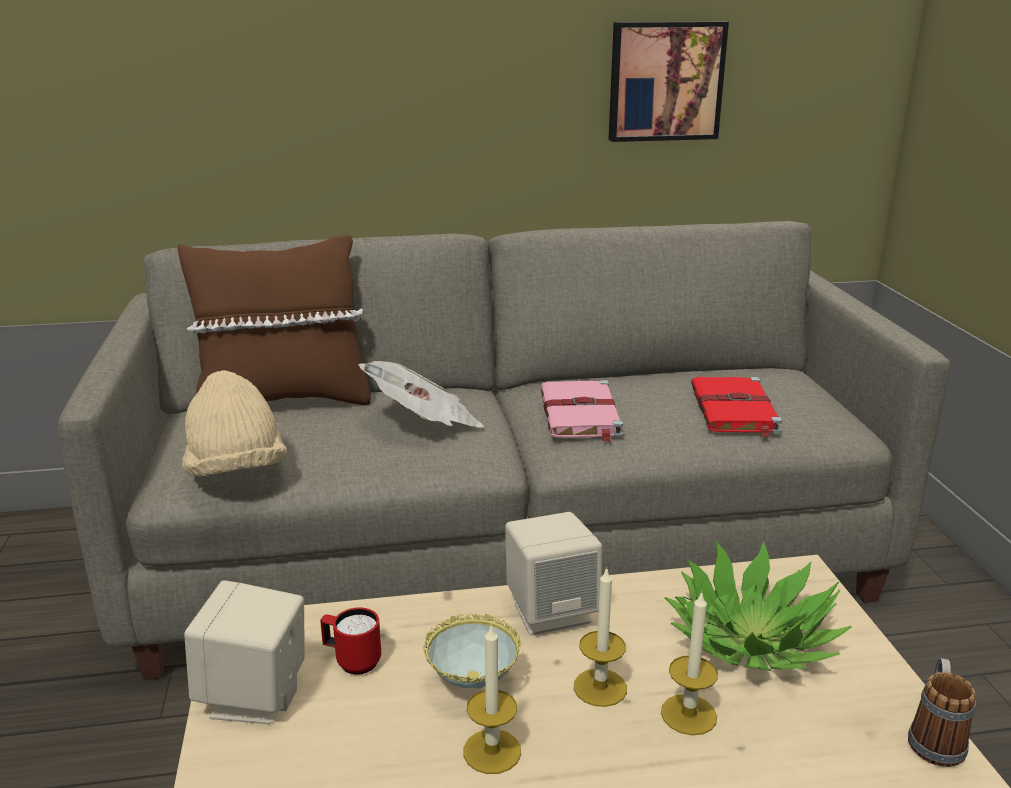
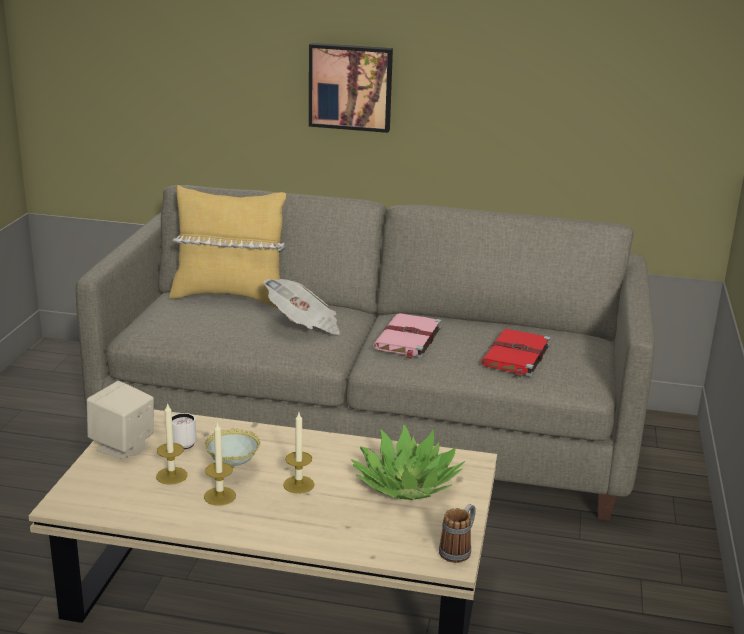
camera: 20 degrees right, 0 degrees up
(236, 472) = (173, 332): beige hat -> none
(283, 401) = (229, 296): brown pillow -> yellow pillow
(352, 661) = (180, 443): red mug -> white mug
(551, 611) = (304, 445): beige speaker -> none
(665, 81) = (541, 106): picture -> picture (351, 87)
(688, 714) = (334, 507): candle -> candle (171, 475)

